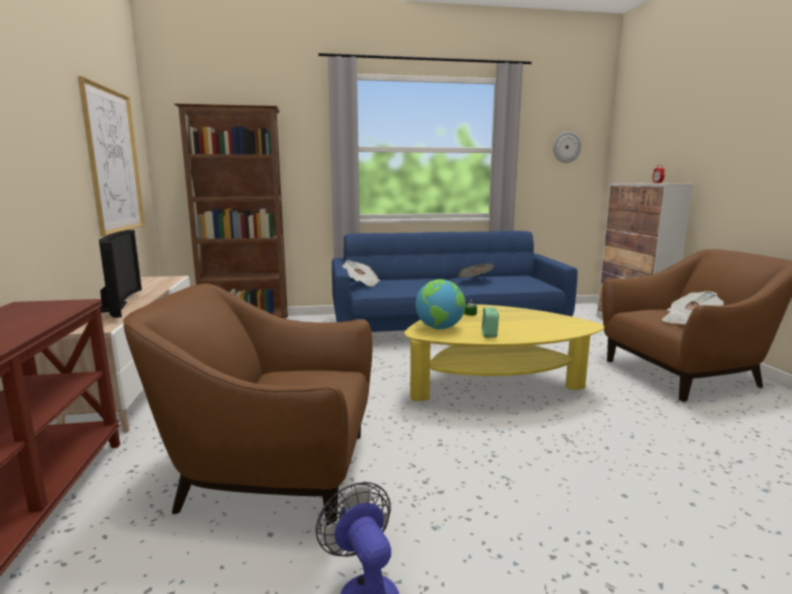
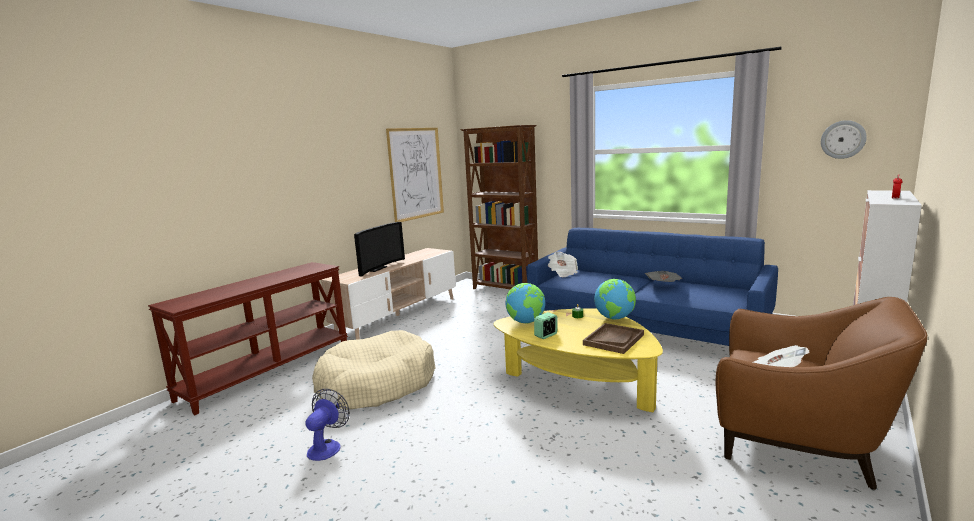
camera: 45 degrees right, 0 degrees up
(274, 473) = (376, 384): brown armchair -> beige dog bed
(502, 309) = (614, 318): none -> globe
(547, 324) = (613, 339): none -> brown tray

